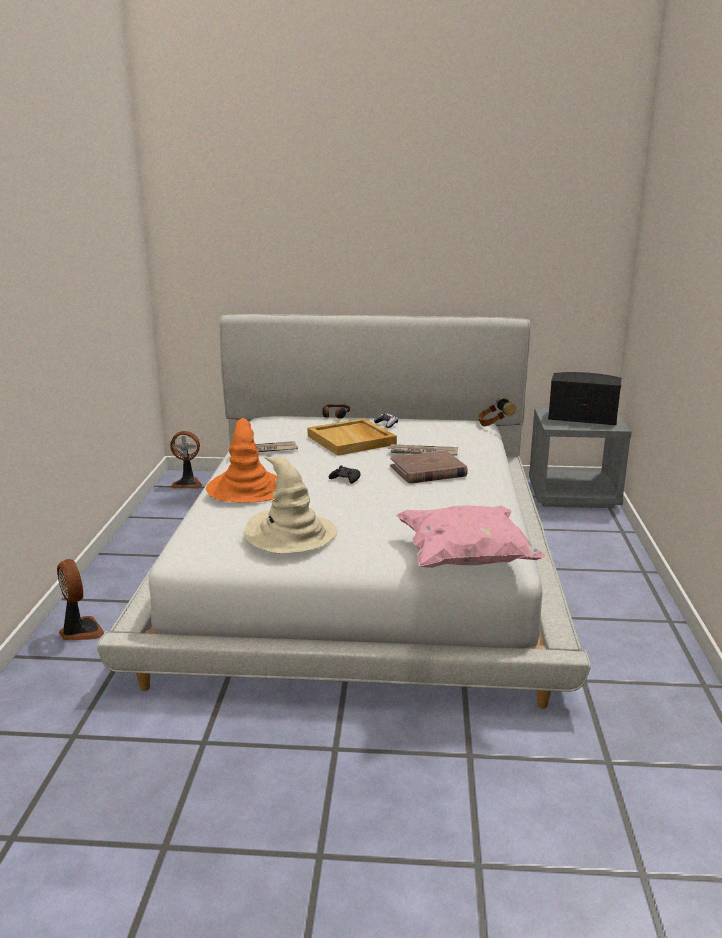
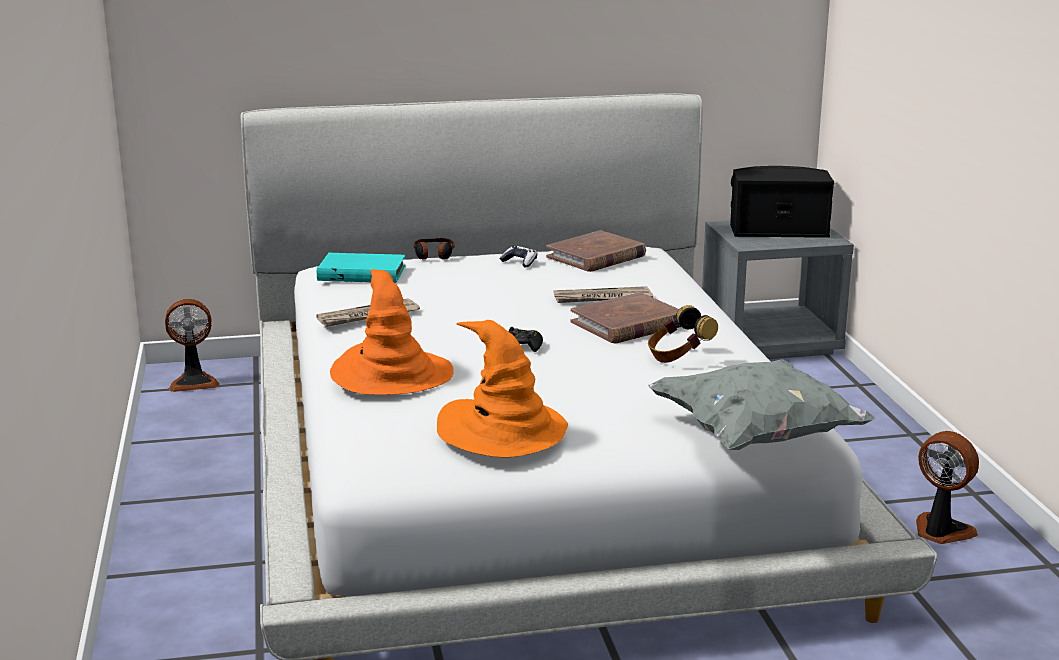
camera: 15 degrees left, 0 degrees up
(80, 631) = (170, 619): fan -> fan (940, 532)
(282, 423) = (363, 273): none -> turquoise book
(290, 535) = (503, 431): beige hat -> orange hat
(352, 440) = (488, 290): beige tray -> none
(439, 425) = (596, 256): none -> brown book
(465, 560) = (757, 437): pink pillow -> grey pillow
(494, 424) = (669, 250): headphones -> headphones (678, 357)

